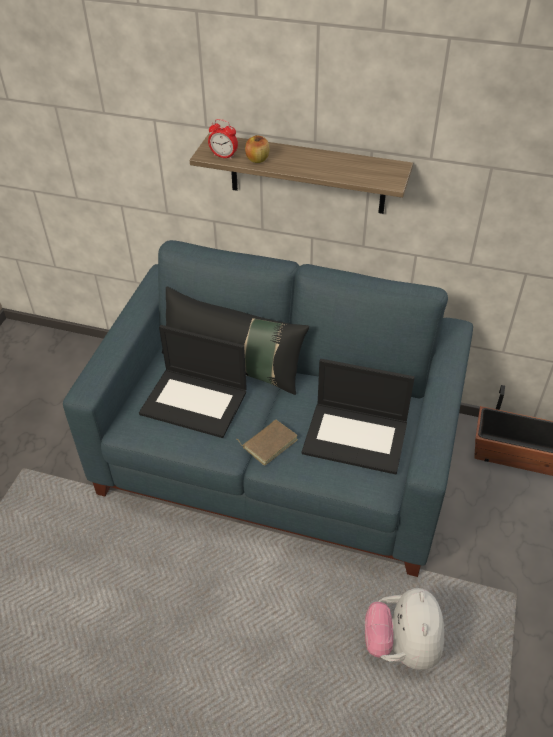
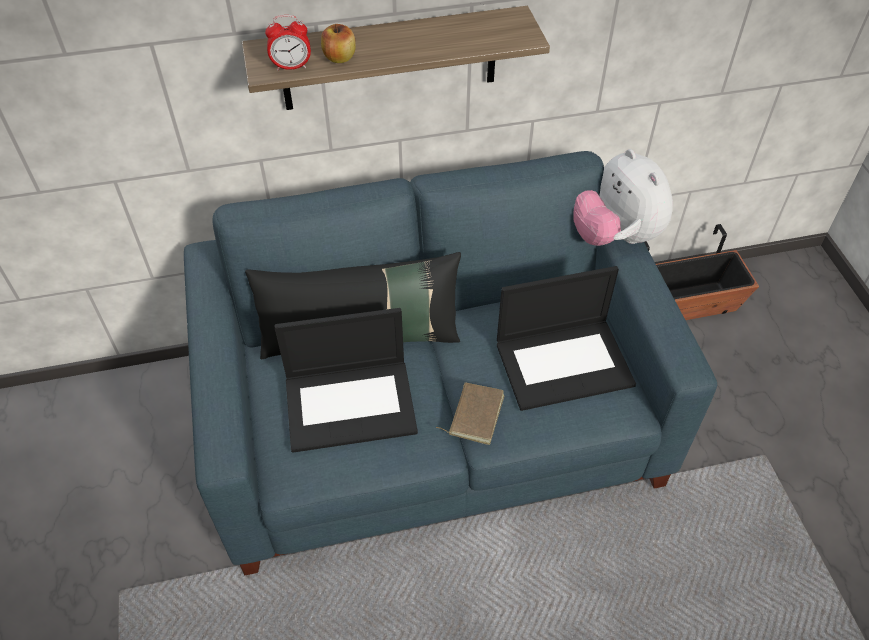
camera: 30 degrees left, 5 degrees up
(402, 645) = (698, 568): plush toy -> plush toy (614, 236)

